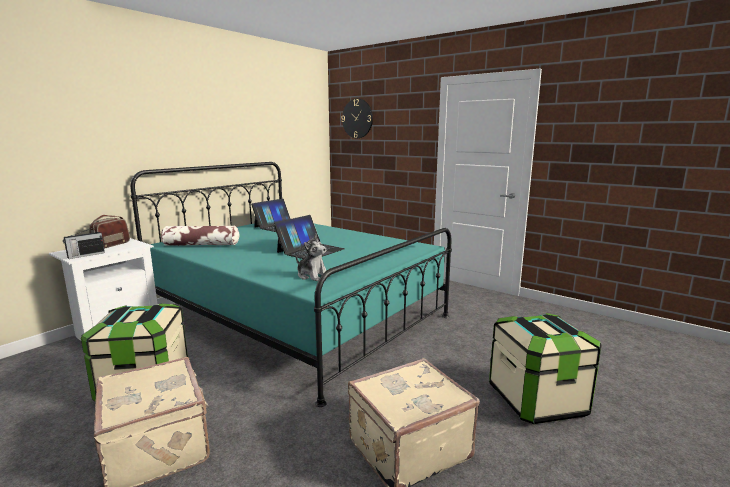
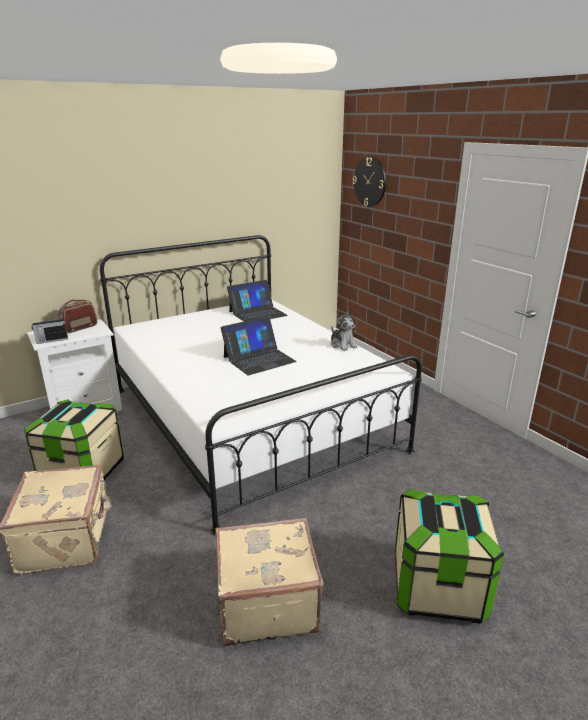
camera: 20 degrees right, 10 degrees up
(201, 245) = (162, 334): pillow -> none
(296, 315) = (250, 418): turquoise bed -> white bed
(312, 276) = (233, 399): plush toy -> plush toy (342, 345)

